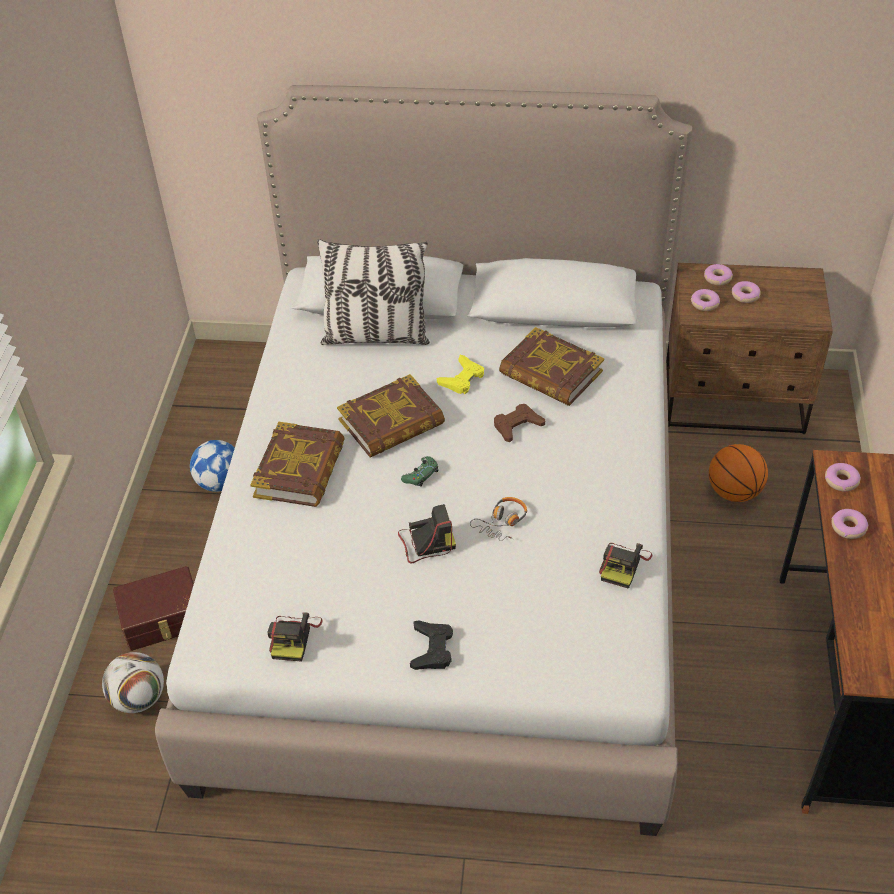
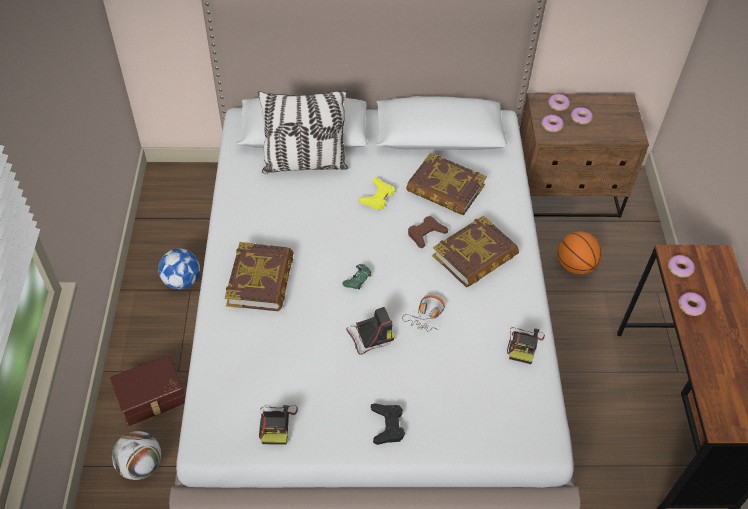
camera: 10 degrees left, 5 degrees up
(392, 423) = (328, 237): book -> book (475, 256)

